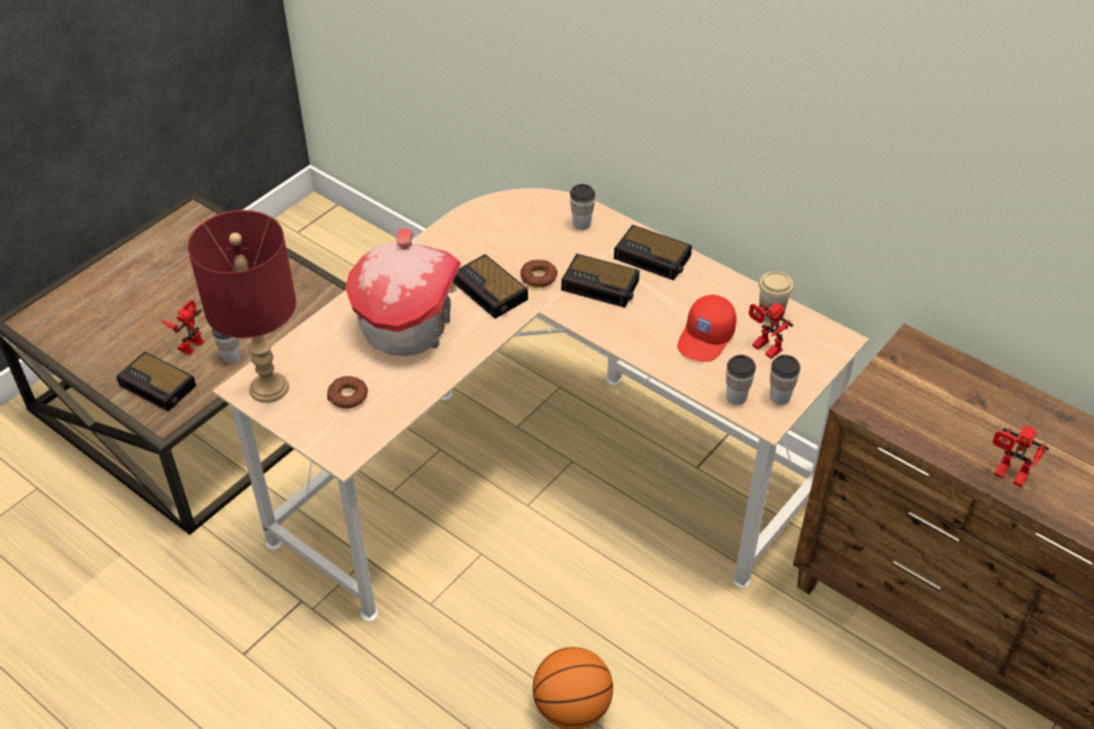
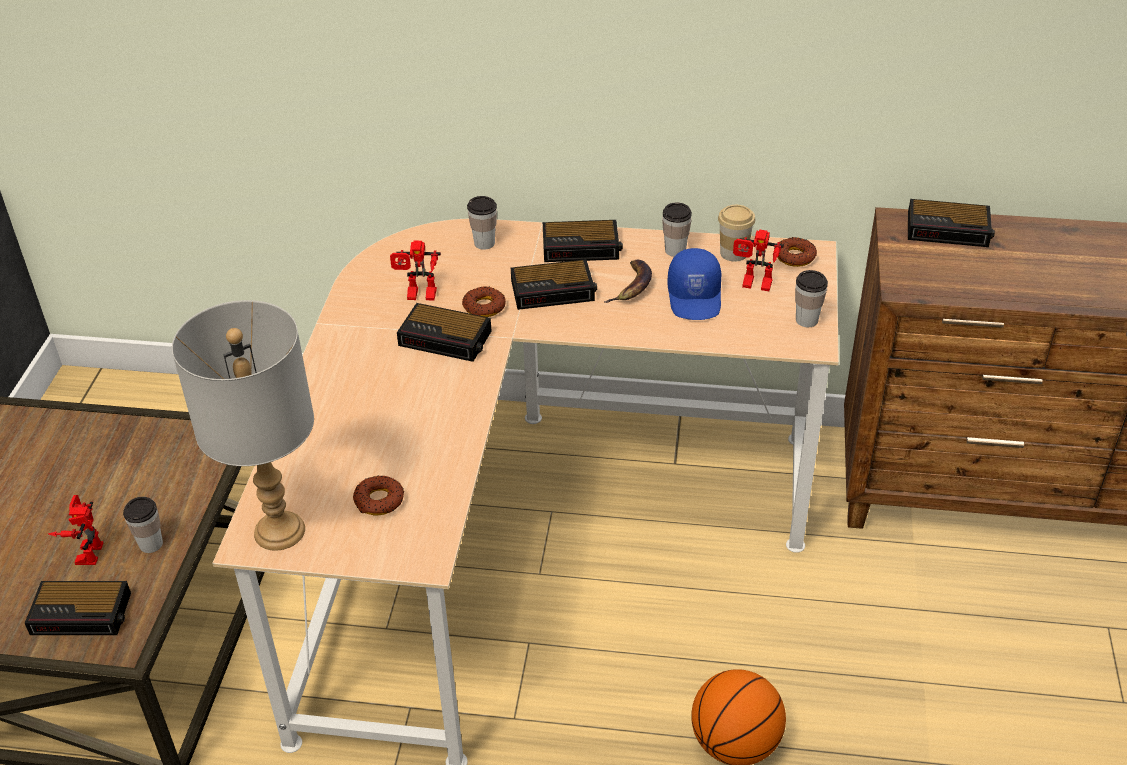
camera: 30 degrees left, 5 degrees down
(269, 387) = (279, 530): red table lamp -> grey table lamp
(407, 326) = (384, 405): toy house -> none
(664, 308) = (632, 286): none -> banana
(706, 338) = (695, 297): red cap -> blue cap
(736, 397) = (768, 336): cup -> cup (675, 250)
(819, 337) = (794, 256): none -> donut
(950, 371) = (949, 229): none -> alarm clock
(1007, 476) = (1073, 293): toy robot -> toy robot (419, 296)

